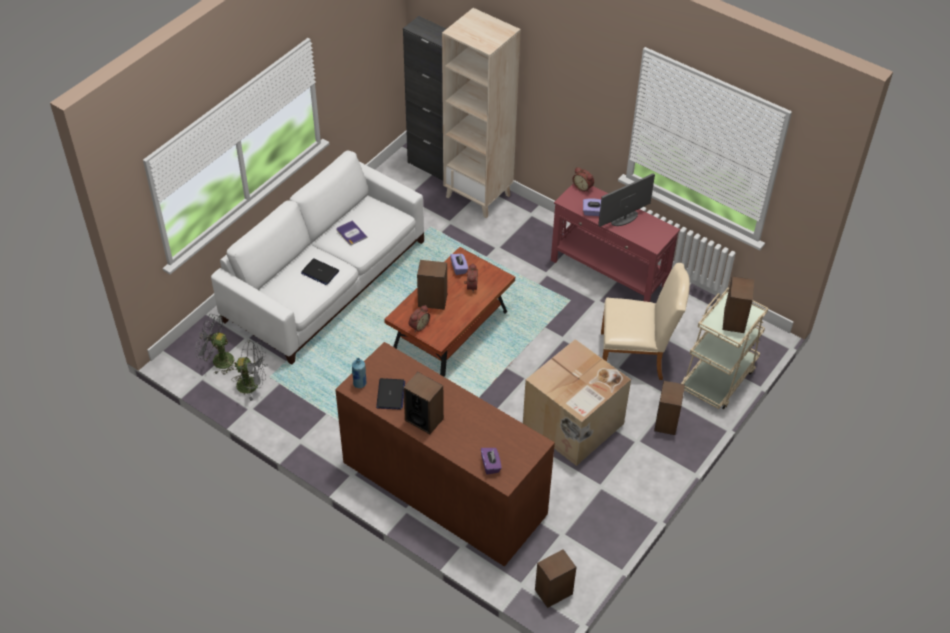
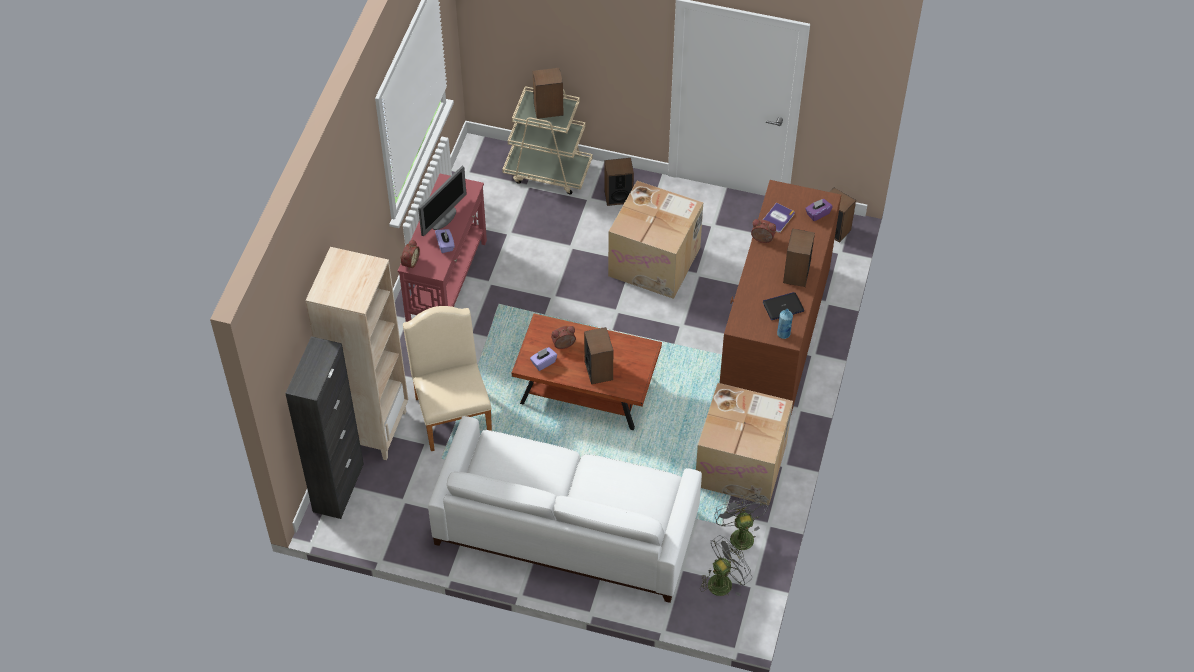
camera: 110 degrees left, 5 degrees up
(218, 360) = (723, 581): grey fan -> grey fan turned 120 degrees counterclockwise
(318, 412) = (742, 464): none -> cardboard box
(320, 272) = (607, 481): laptop -> none
(351, 233) = (537, 474): book -> book (778, 218)
(418, 326) = (638, 371): alarm clock -> alarm clock (762, 239)
(624, 219) = (444, 218): monitor -> monitor turned 90 degrees counterclockwise
(637, 356) = (549, 235): beige chair -> beige chair (452, 411)

